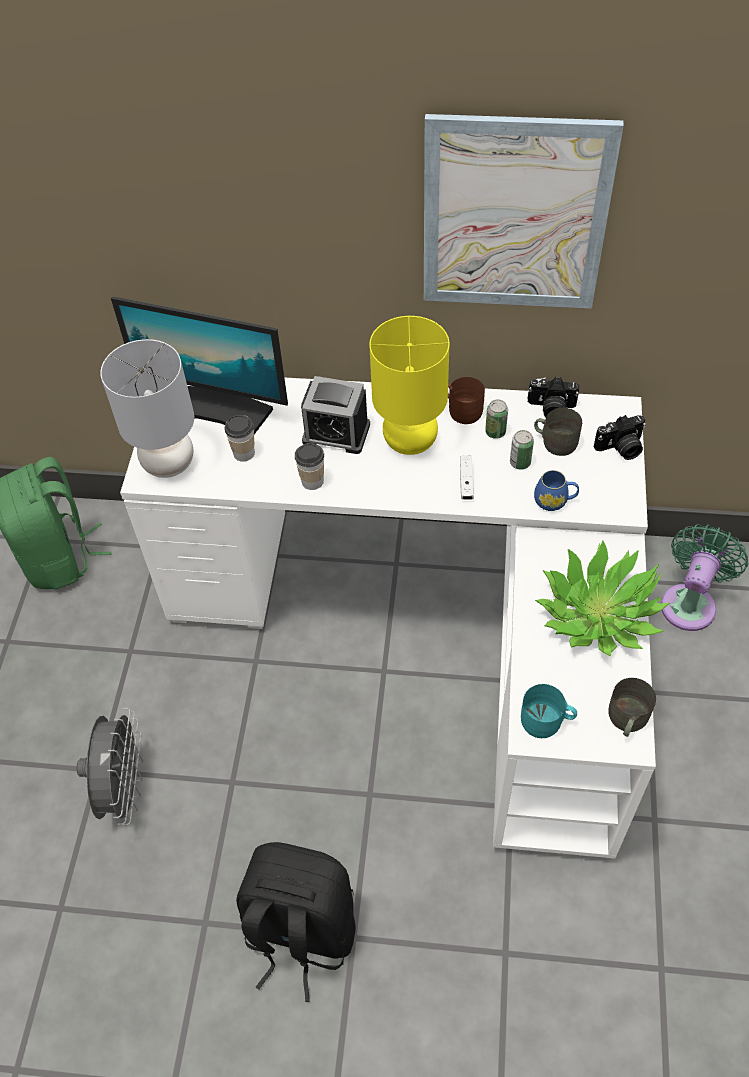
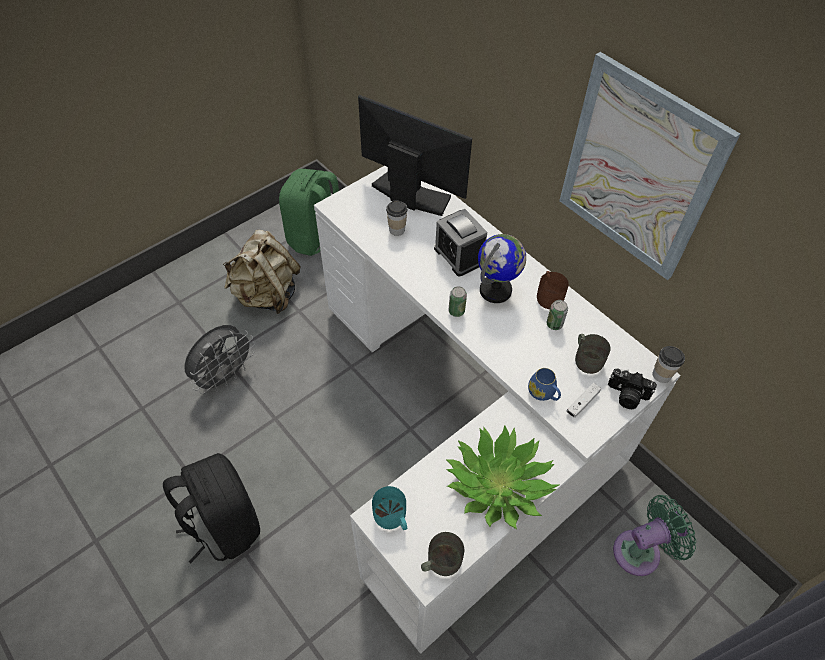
camera: 40 degrees right, 0 degrees up
(72, 663) = (267, 295): none -> beige backpack
(169, 464) = (353, 207): grey table lamp -> none
(216, 407) = (410, 195): monitor -> monitor turned 150 degrees clockwise
(312, 481) = (415, 272): cup -> cup (661, 375)
(409, 440) = (496, 290): yellow table lamp -> globe
(466, 482) = (502, 339): white game controller -> white game controller (582, 403)
(520, 462) = (548, 354): can -> can (456, 311)
(551, 409) = (607, 337): camera -> none

